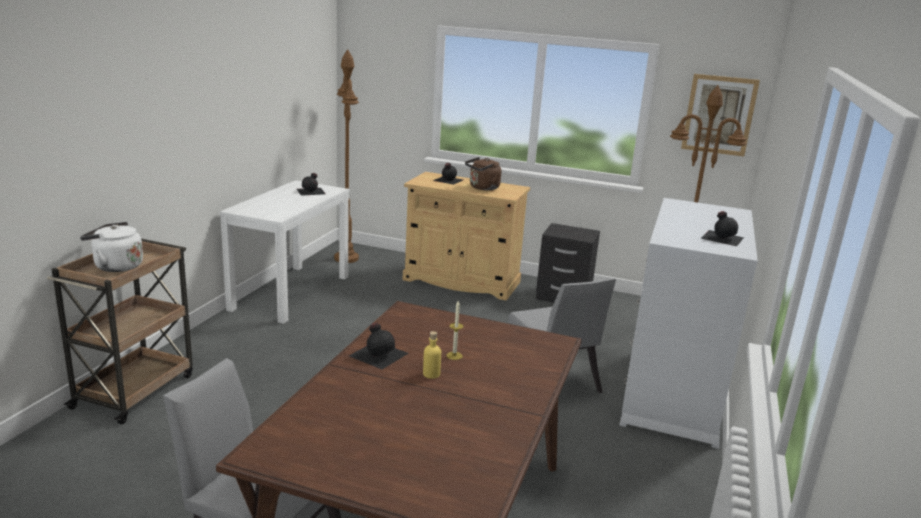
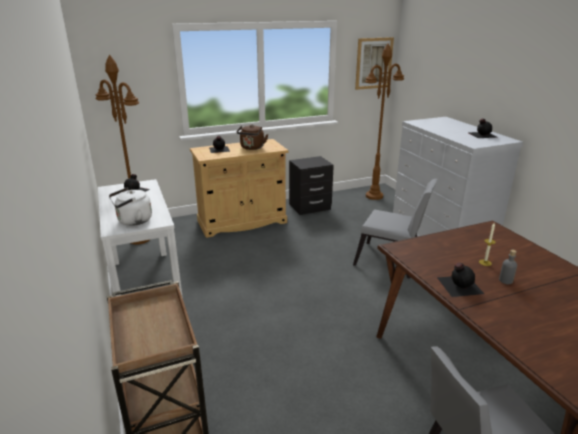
camera: 40 degrees left, 5 degrees up
(115, 266) = (146, 330): white kettle -> white kettle (133, 221)
(431, 374) = (505, 280): yellow bottle -> grey bottle

